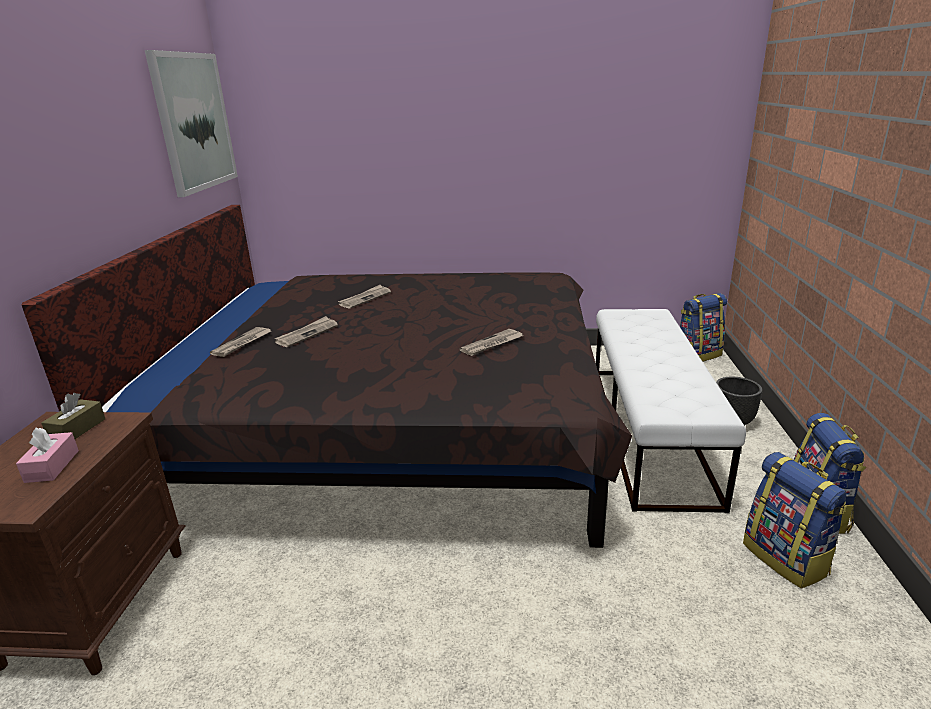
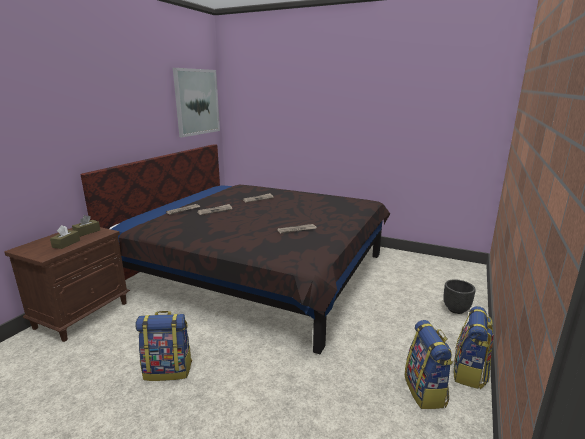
camera: 20 degrees right, 5 degrees down
(52, 466) = (66, 243): pink tissue box -> brown tissue box
(649, 430) = (397, 302): white bench -> none
(697, 355) = (465, 267): backpack -> backpack (168, 370)

